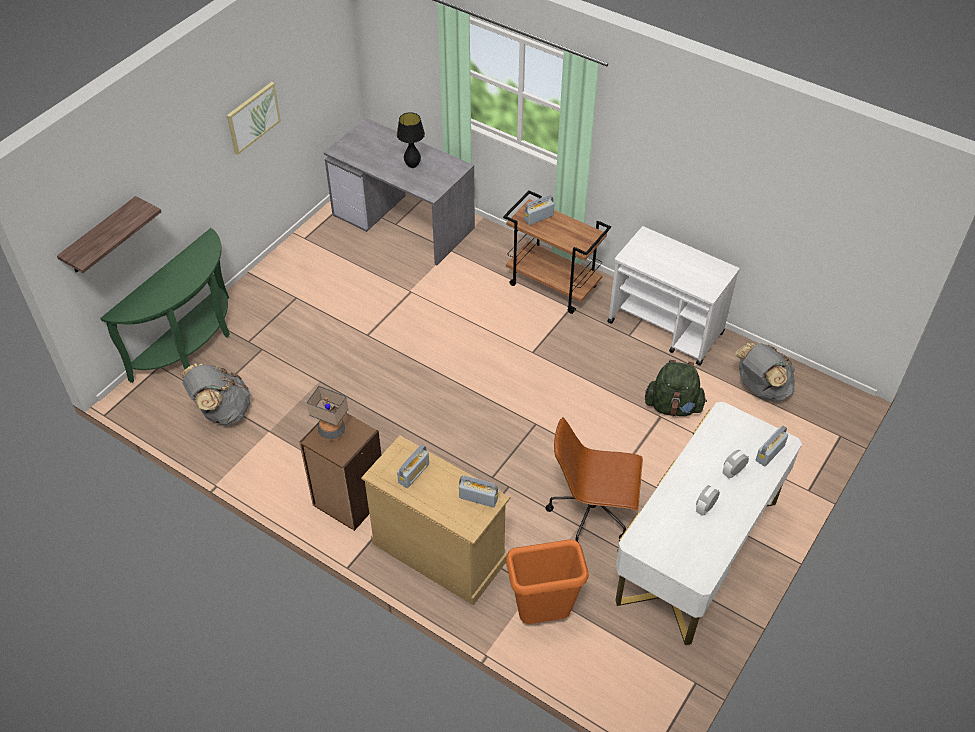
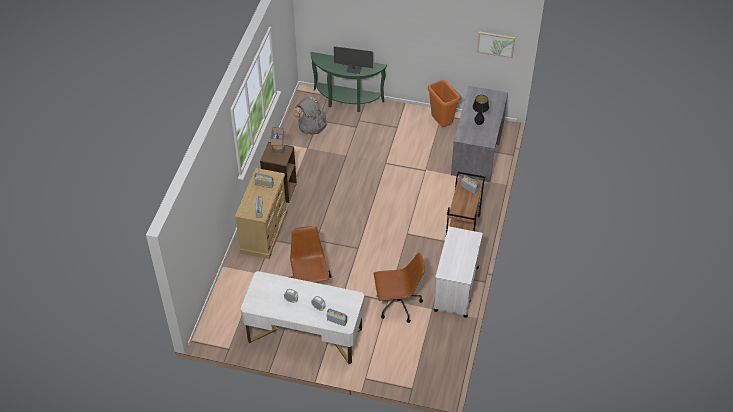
camera: 70 degrees right, 0 degrees up
(101, 237) = (326, 22): shelf -> none
(192, 272) = (354, 69): none -> monitor
(253, 117) = (434, 38): picture -> picture (496, 44)
(542, 616) = (243, 281): orange trash can -> orange trash can (441, 123)
(673, 406) = (397, 305): green backpack -> brown office chair
(761, 389) = (430, 344): grey backpack -> none

